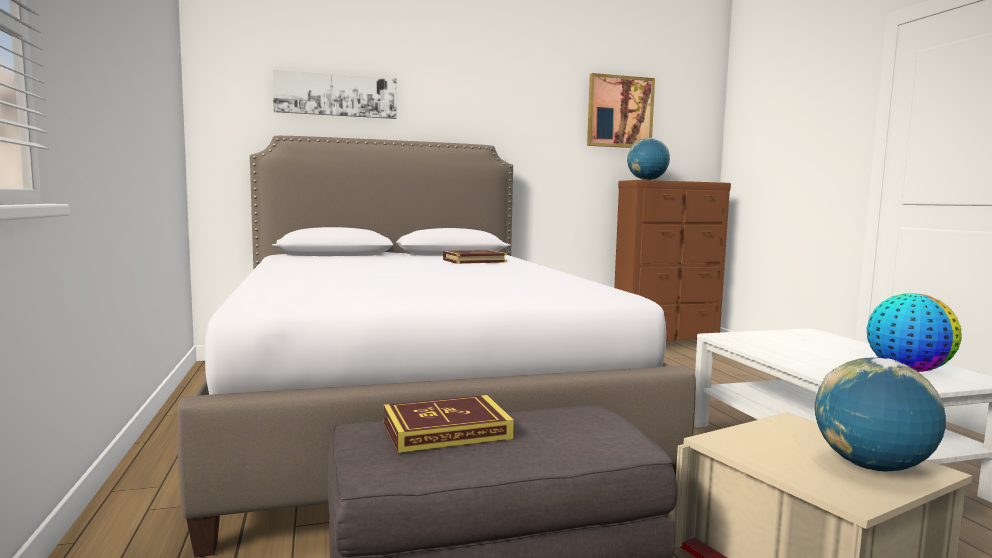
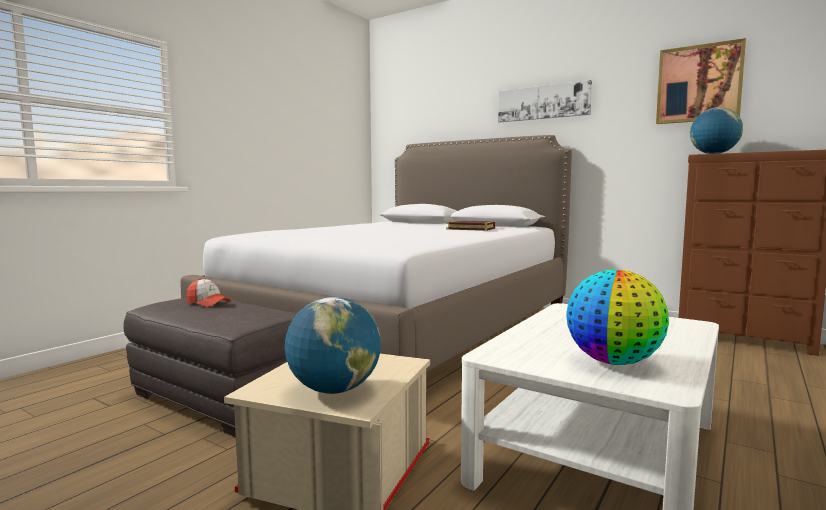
camera: 50 degrees right, 0 degrees up
(336, 95) = (446, 112): picture -> picture (543, 102)
(446, 430) = (208, 303): book -> cap

